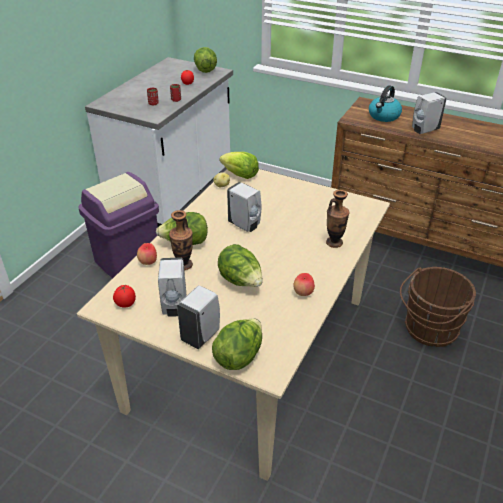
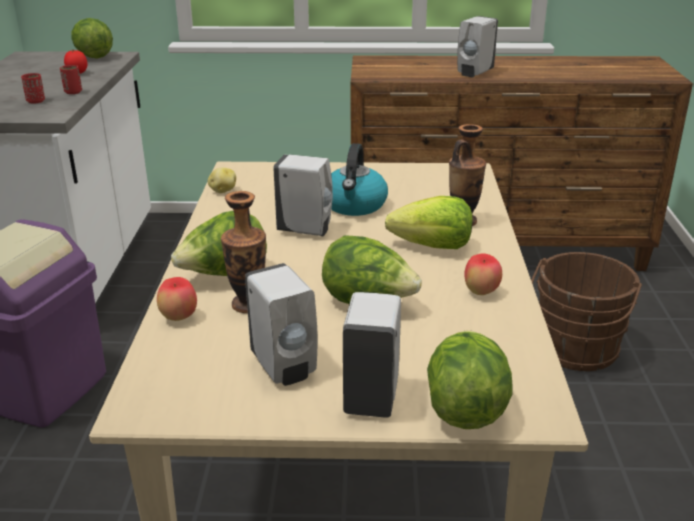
camera: 25 degrees left, 10 degrees down
(125, 304) = (185, 391): tomato -> none
(240, 175) = (241, 173): lettuce -> lettuce (433, 246)
(384, 116) = (407, 68): kettle -> kettle (355, 205)

